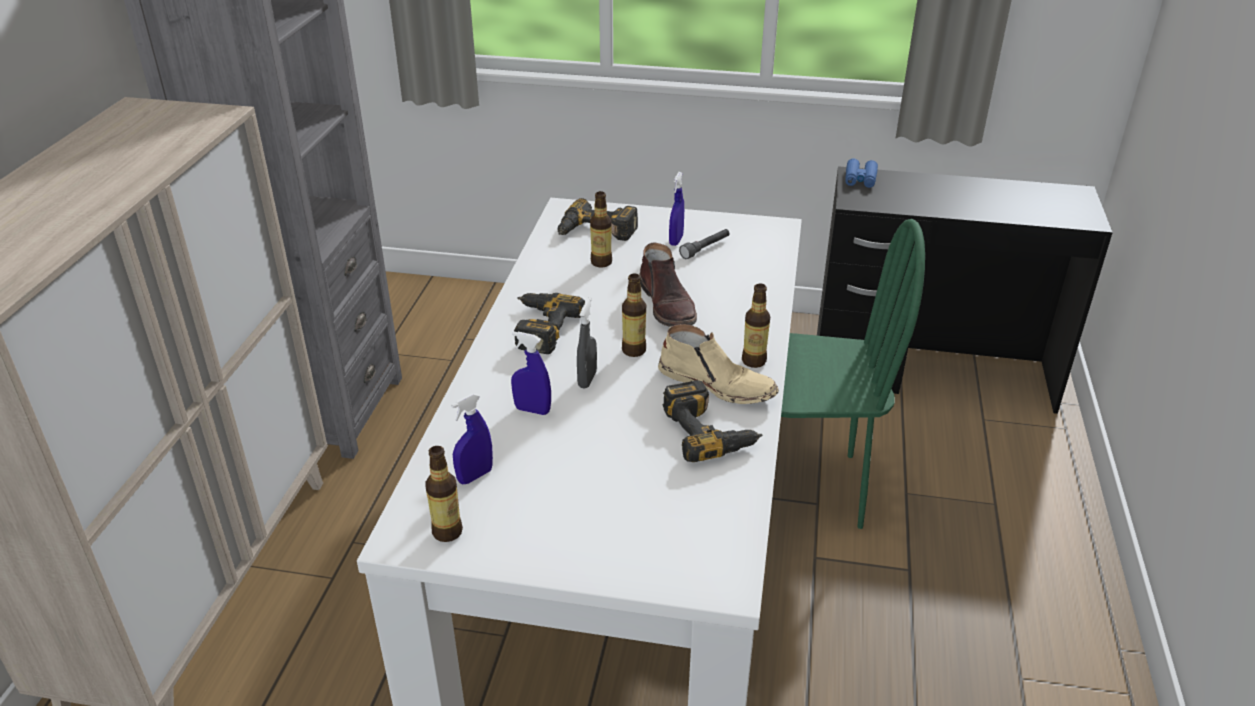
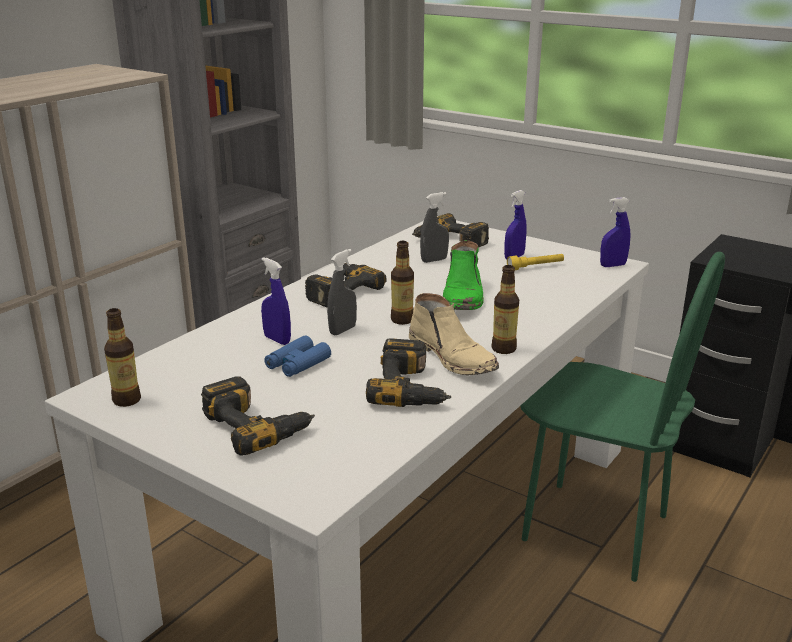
camera: 25 degrees right, 10 degrees down
(475, 476) = (187, 370): blue spray bottle -> blue spray bottle (613, 265)
(601, 262) = (434, 260): bottle -> grey spray bottle
(606, 519) = (258, 425): none -> power drill
(668, 305) = (463, 297): brown boot -> green boot
(705, 248) = (535, 267): grey flashlight -> yellow flashlight
(860, 179) = (736, 245): blue binoculars -> blue binoculars (297, 364)

